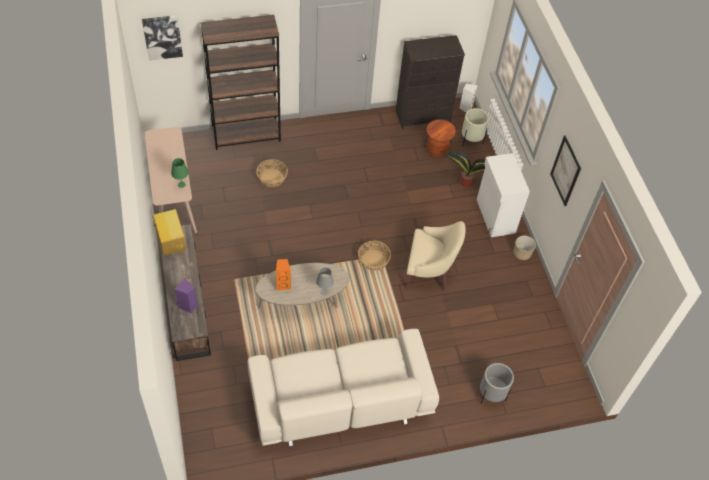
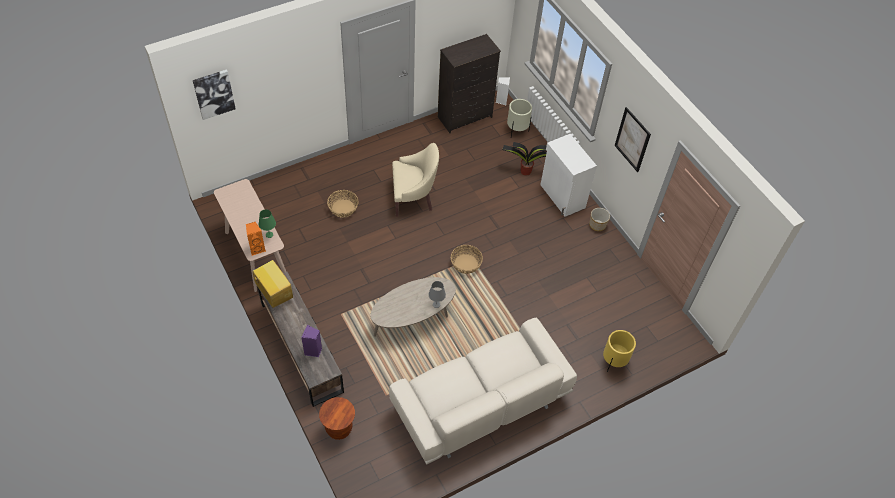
camera: 15 degrees left, 0 degrees up
(246, 135) = (304, 173): brown bookcase -> none
(283, 284) = (395, 307): orange speaker -> orange speaker (257, 248)
(429, 271) = (520, 262): beige armchair -> beige armchair (413, 197)
(437, 150) = (488, 146): brown stool -> brown stool (339, 429)
(491, 395) = (613, 361): grey planter -> yellow planter

